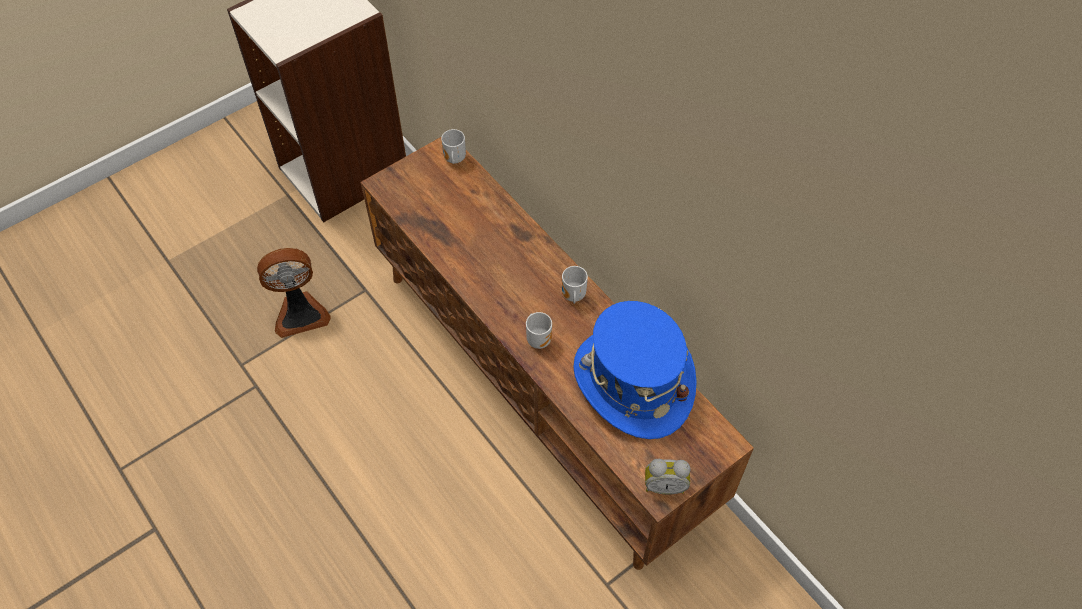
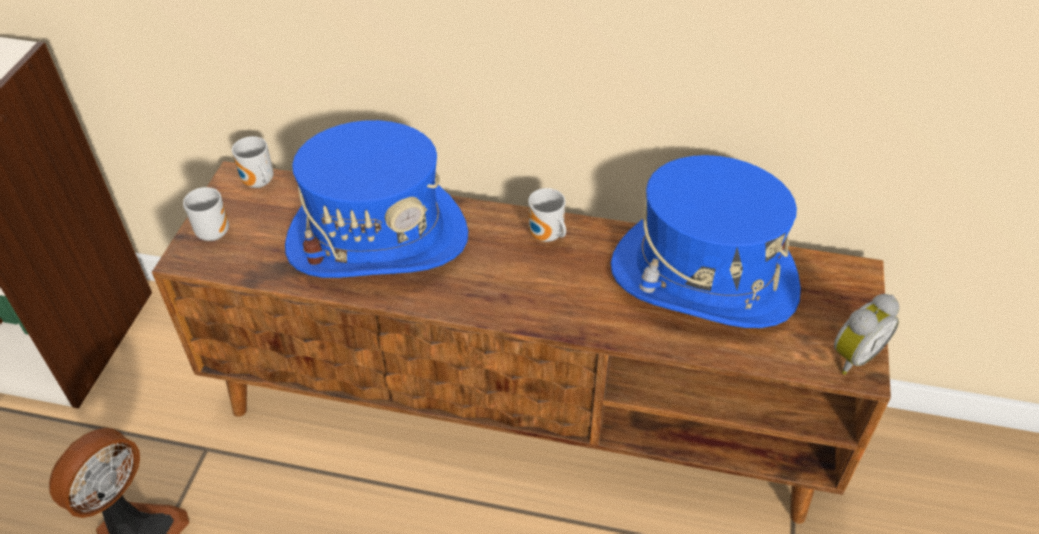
camera: 40 degrees left, 10 degrees down
(483, 236) = (377, 238): none -> blue hat
(539, 339) = (557, 301): mug -> mug (212, 232)

